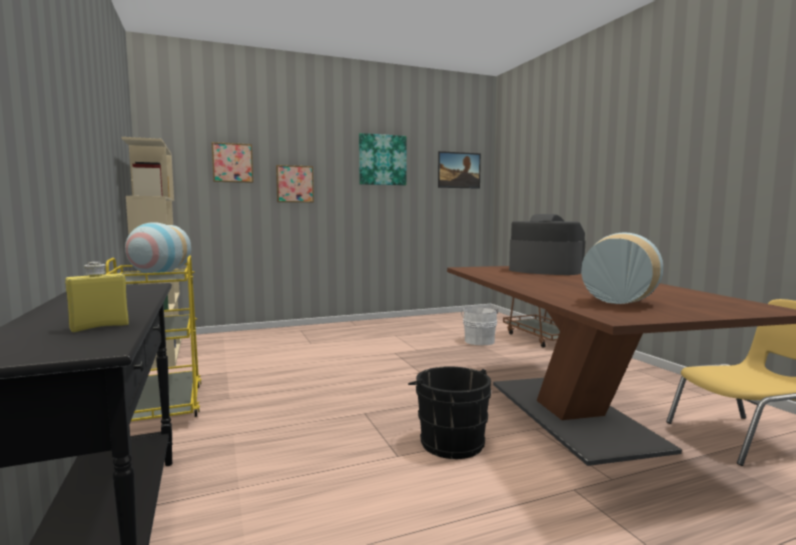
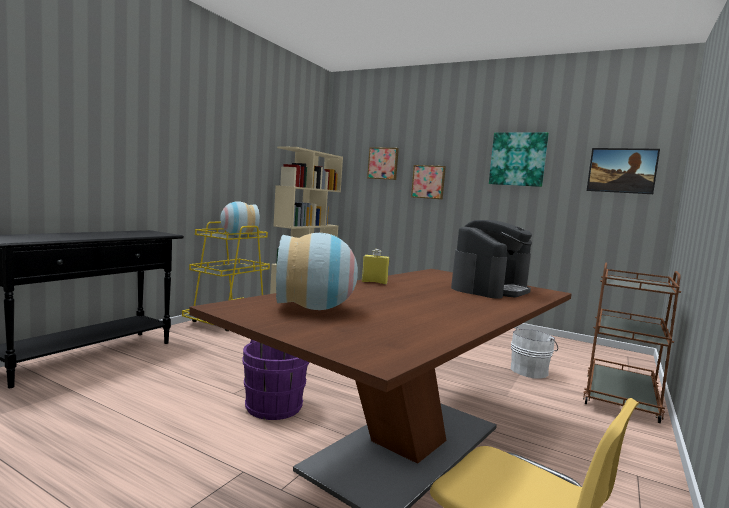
camera: 50 degrees right, 0 degrees up
(99, 327) = (45, 238): yellow bottle -> yellow bottle (374, 282)
(450, 441) = (276, 405): black bucket -> purple bucket
(545, 270) = (489, 289): coffee machine -> coffee machine turned 45 degrees clockwise

